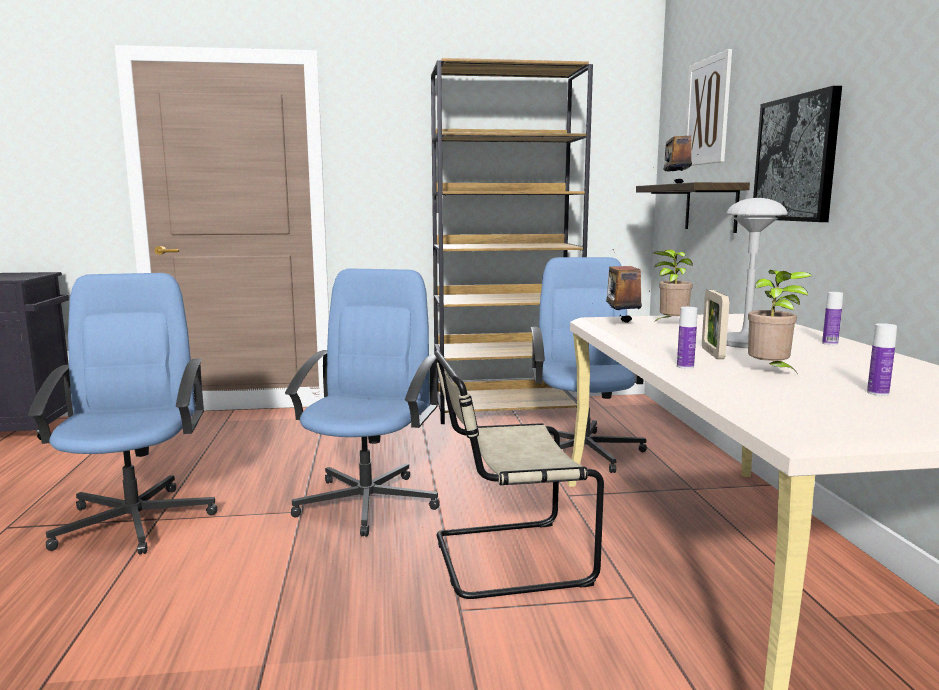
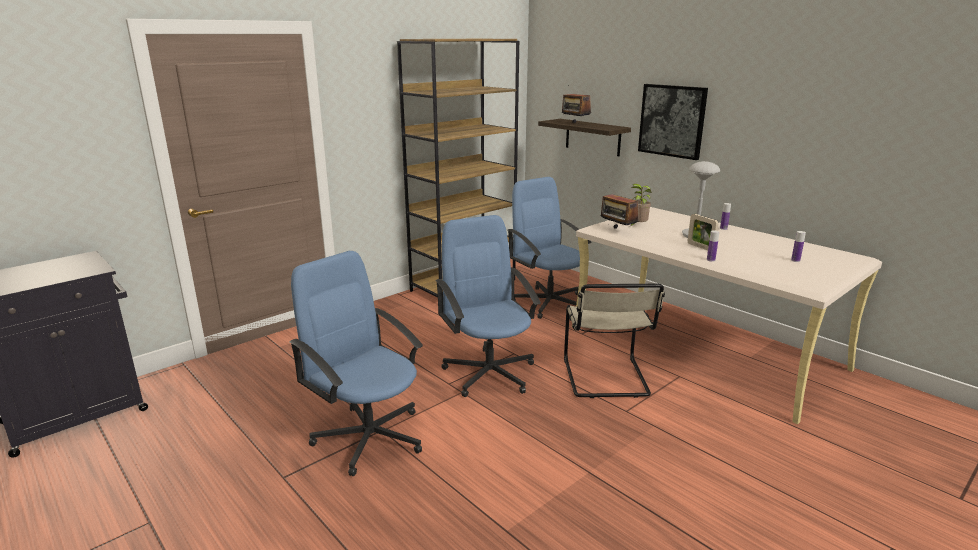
camera: 35 degrees left, 10 degrees up
(505, 559) = (606, 379): beige chair -> beige chair turned 45 degrees counterclockwise
(707, 111) = (585, 74): picture -> none
(770, 372) = (744, 256): potted plant -> none

